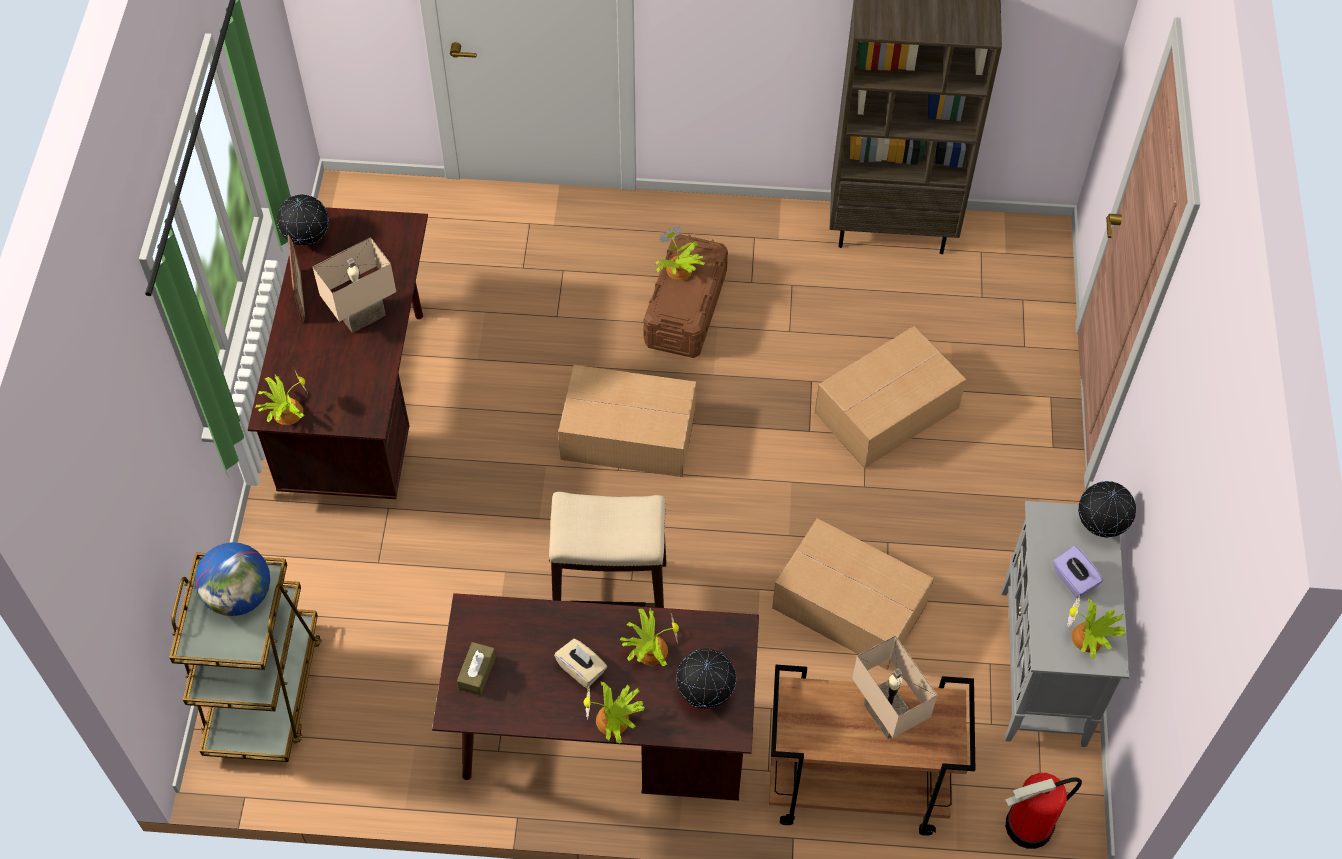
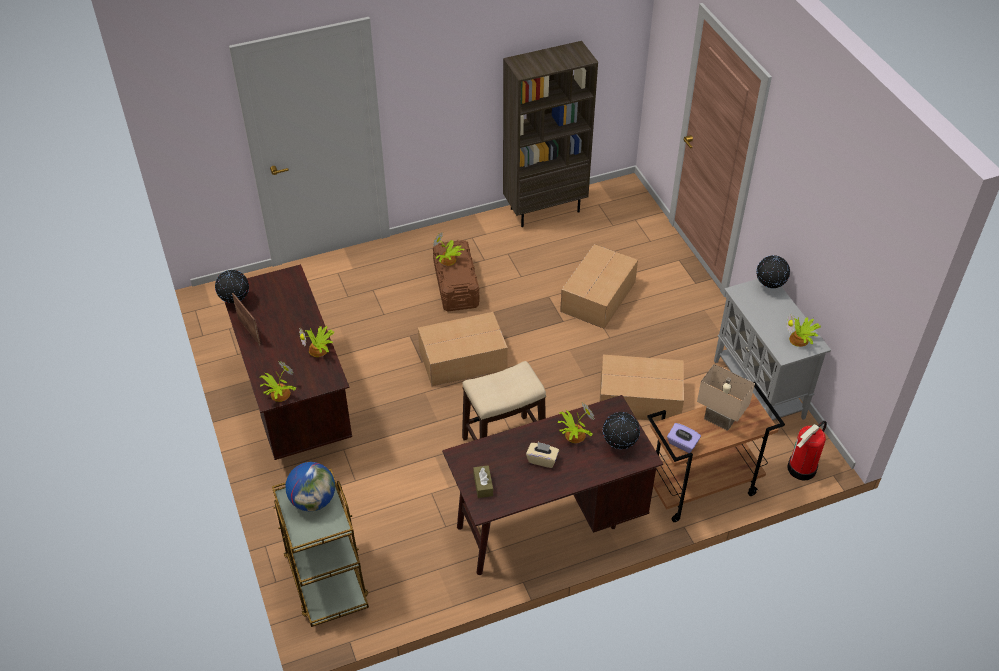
camera: 25 degrees left, 10 degrees down
(363, 318) = (296, 329): beige table lamp -> none
(614, 721) = (578, 478): potted plant -> potted plant (319, 350)
(1073, 580) = (773, 315): purple tissue box -> purple tissue box (682, 444)

